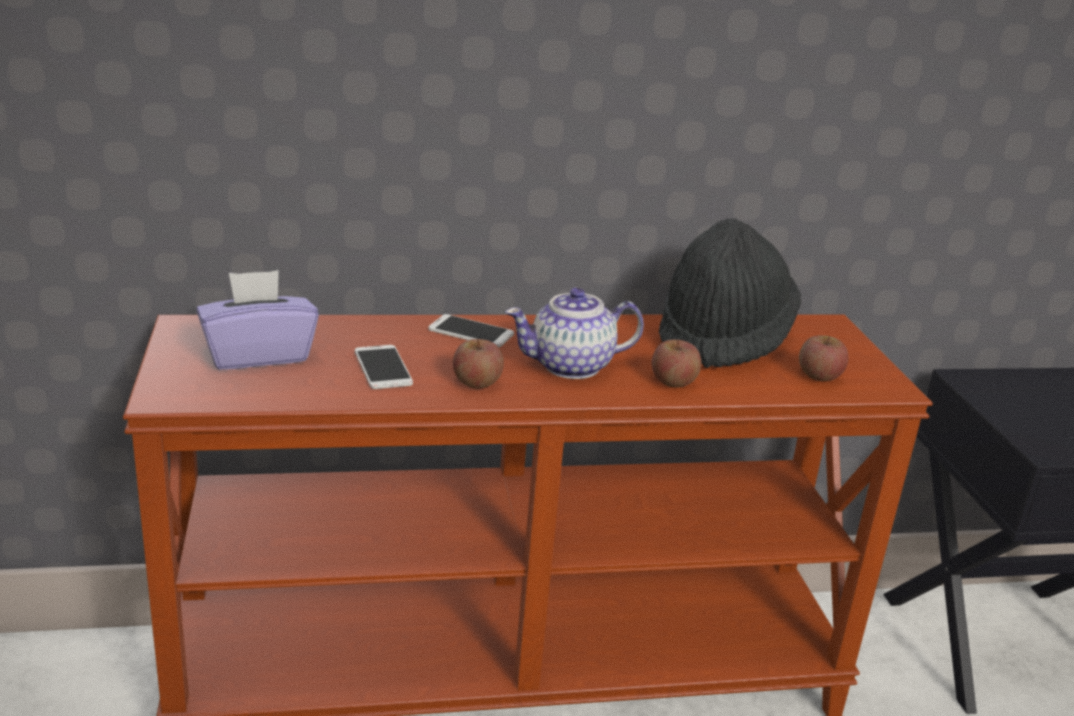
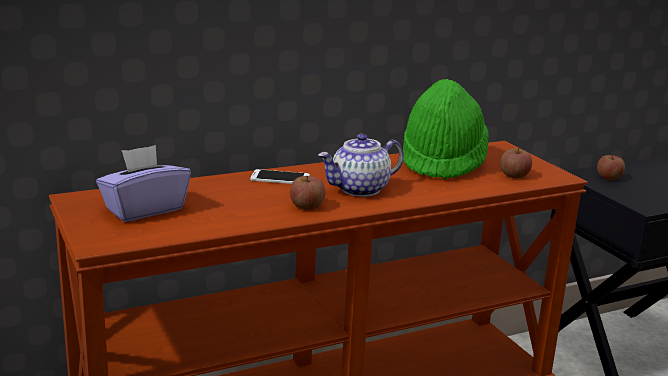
camera: 15 degrees left, 5 degrees down
(383, 368) = (237, 206): phone -> none
(673, 382) = (430, 190): apple -> apple (609, 178)
(723, 338) = (442, 162): black hat -> green hat

